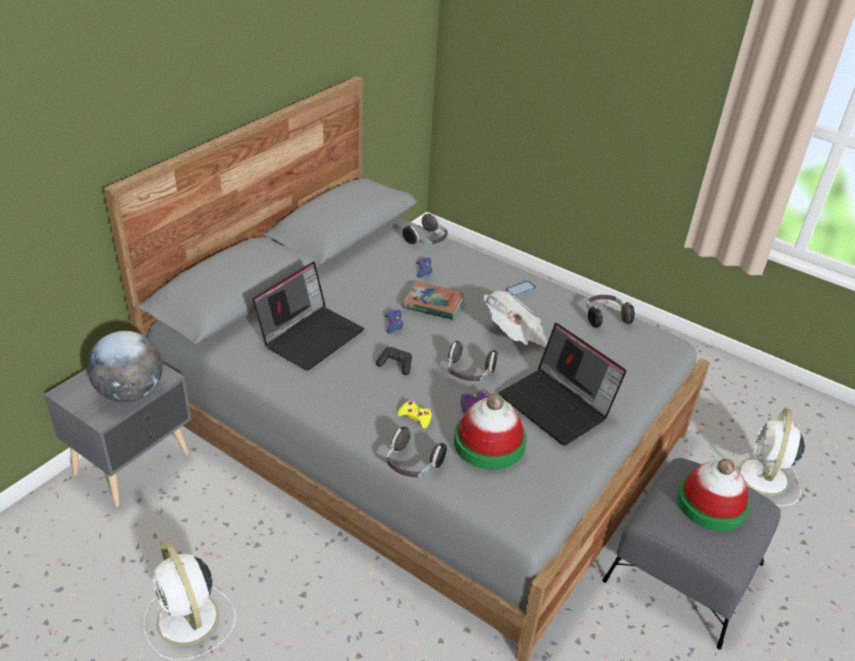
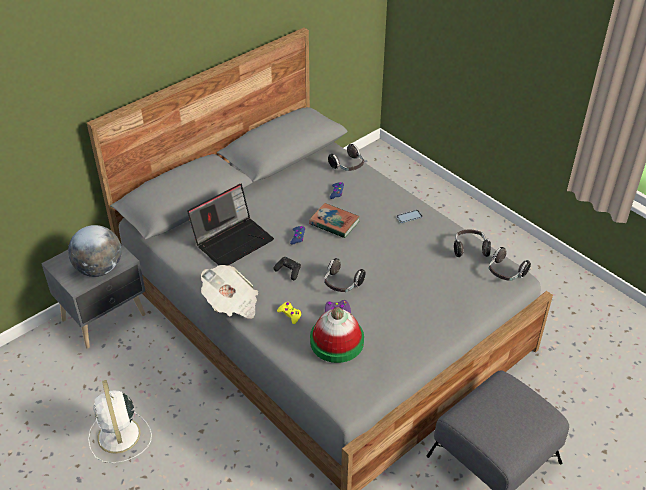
camera: 15 degrees right, 5 degrees up
(412, 465) = (276, 350): headphones -> headphones (505, 273)
(515, 334) = (390, 255): newspaper -> newspaper (231, 303)
(558, 405) = (401, 319): laptop -> none
(711, 503) = (509, 410): hat -> none
(763, 478) = (591, 395): white fan -> none

